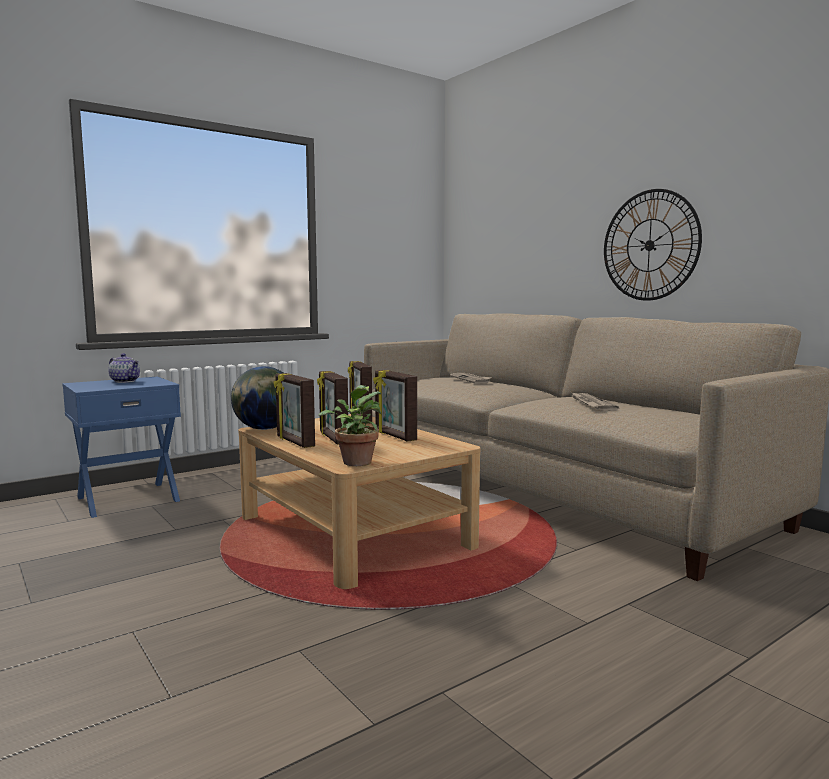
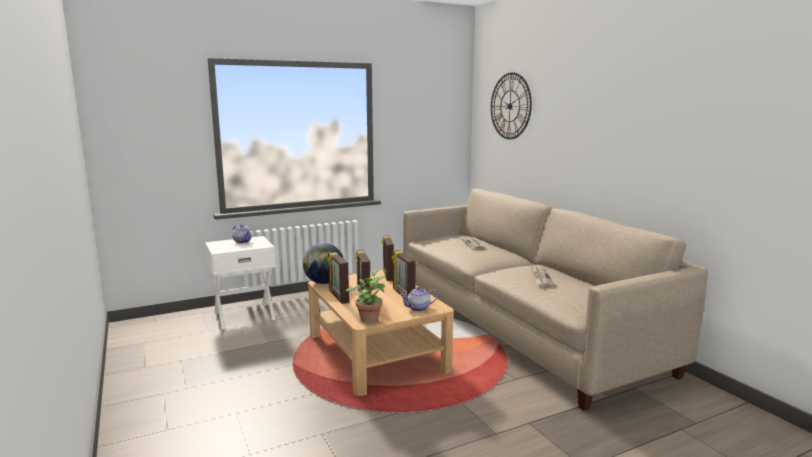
camera: 10 degrees right, 5 degrees up
(128, 498) = (244, 315): blue nightstand -> white nightstand
(427, 448) = (418, 309): none -> teapot
(649, 245) = (603, 157): wall clock -> wall clock (510, 106)

